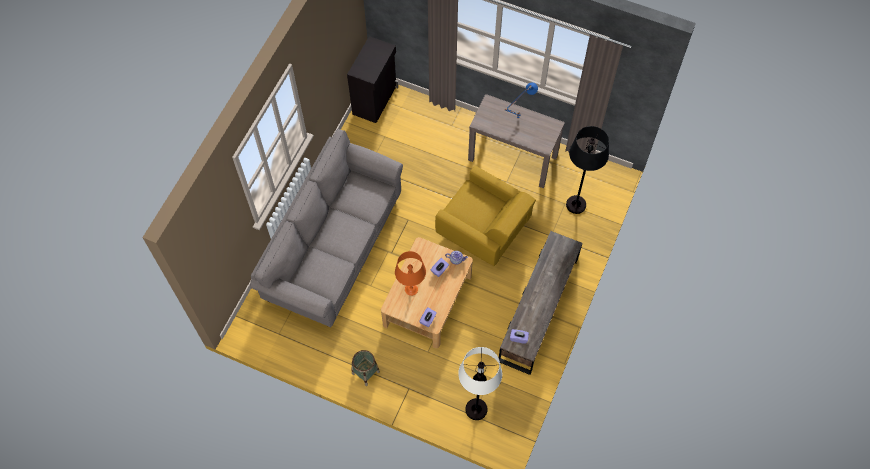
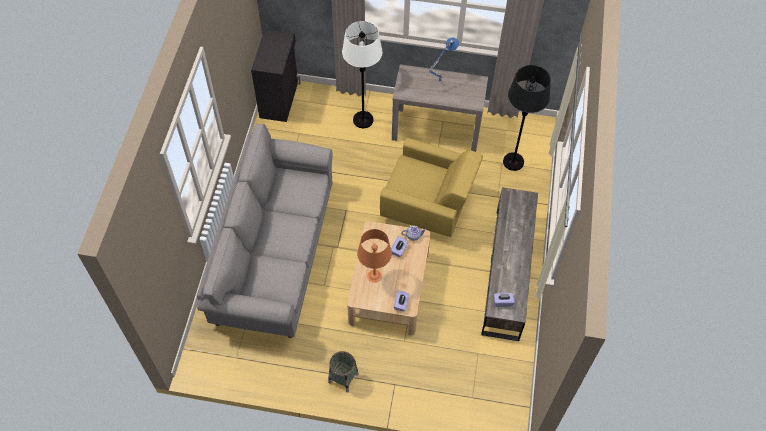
camera: 15 degrees left, 5 degrees down
(476, 409) = (473, 390): white floor lamp -> white floor lamp (363, 120)

